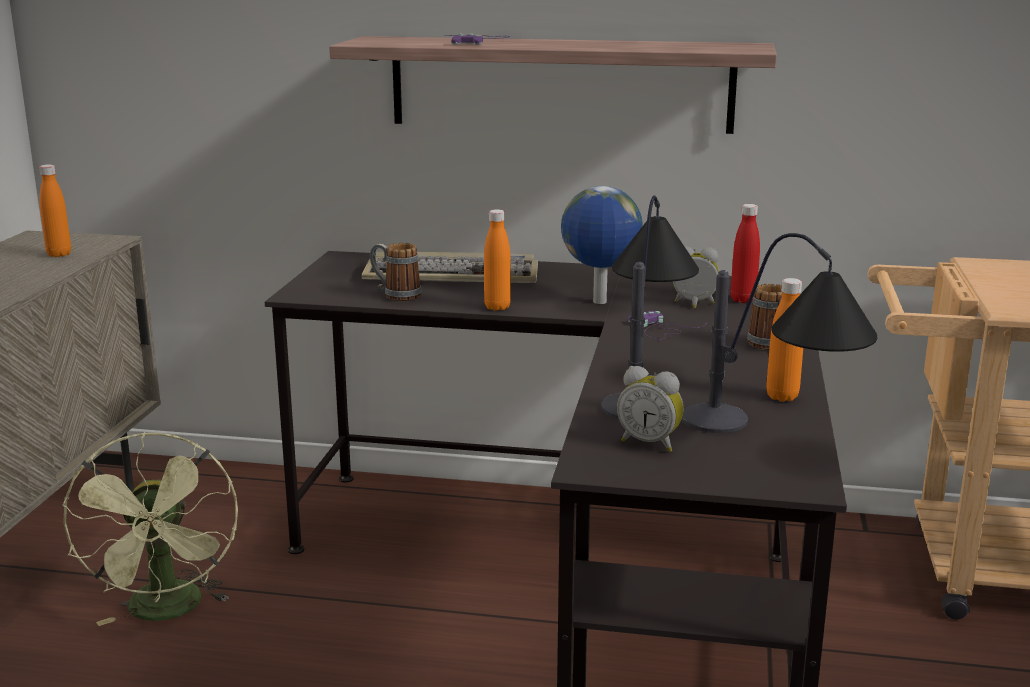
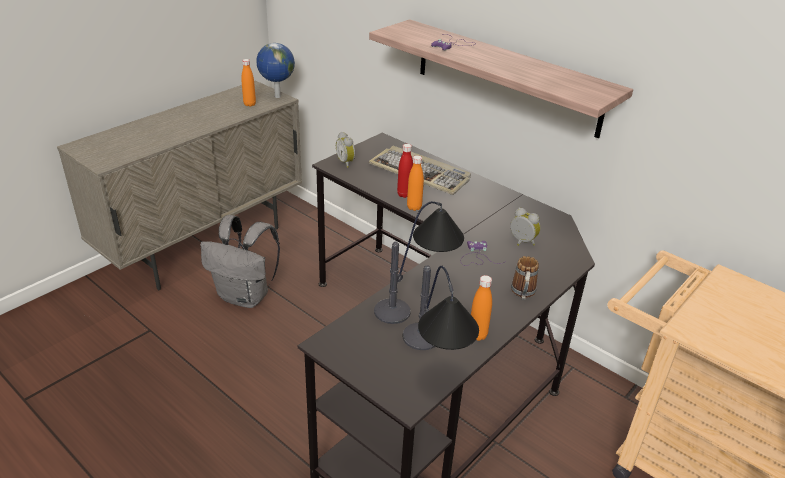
camera: 30 degrees right, 15 degrees up
(168, 612) = (246, 296): green fan -> grey backpack
(395, 295) = (375, 180): mug -> none
(599, 302) = (471, 222): globe -> globe (277, 97)
(650, 443) = (370, 340): alarm clock -> alarm clock (346, 162)
(743, 300) = (555, 248): red bottle -> red bottle (404, 194)

